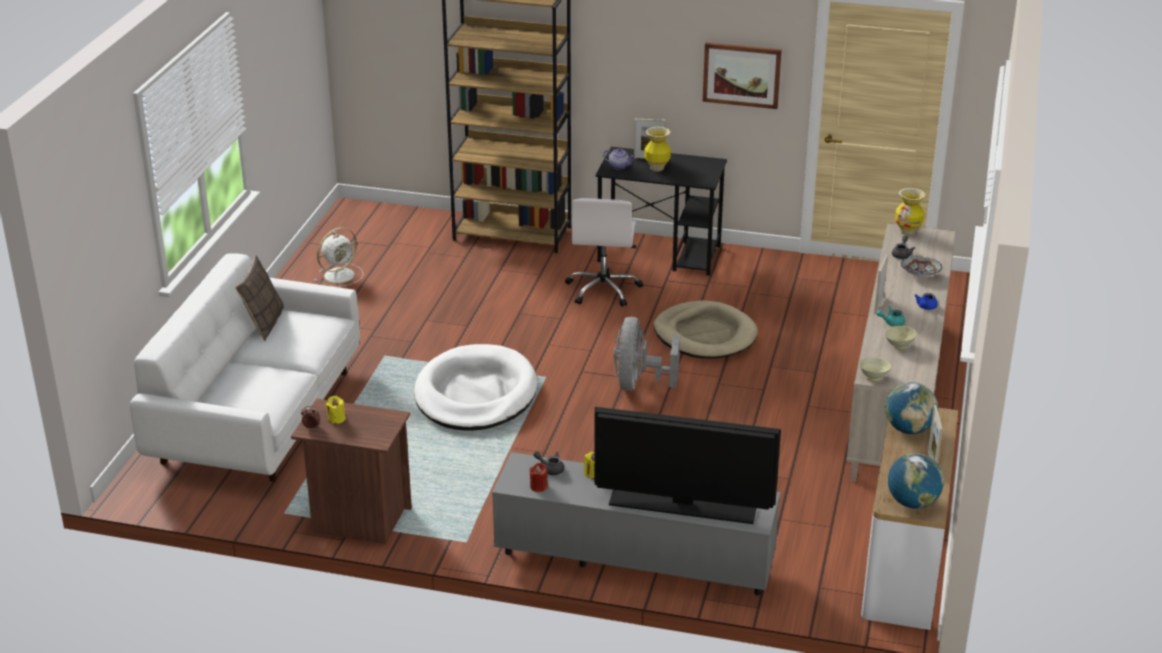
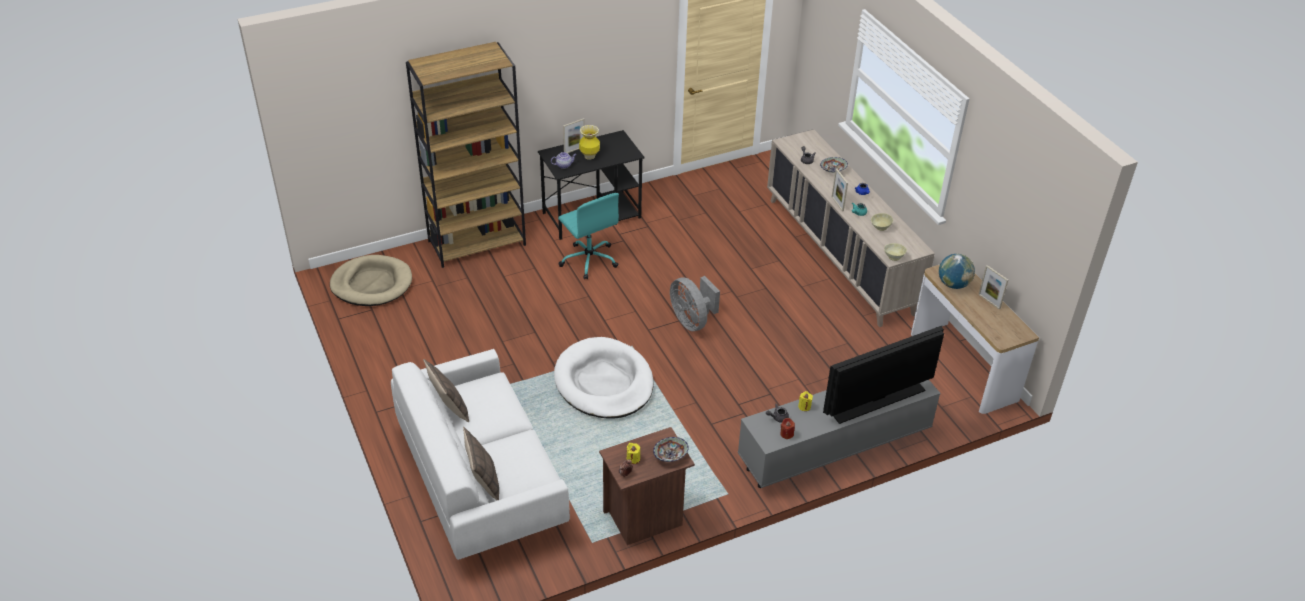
camera: 40 degrees left, 10 degrees up
(212, 390) = (483, 482): none -> pillow
(340, 275) = (396, 335): white fan -> none
(374, 433) = (670, 455): none -> bowl
(603, 289) = (589, 260): white office chair -> turquoise office chair
(705, 335) = (689, 264): beige dog bed -> beige dog bed (372, 284)
(741, 75) = (628, 66): picture -> none
(907, 232) = (790, 141): vase -> none
(912, 503) = (1010, 333): globe -> none

